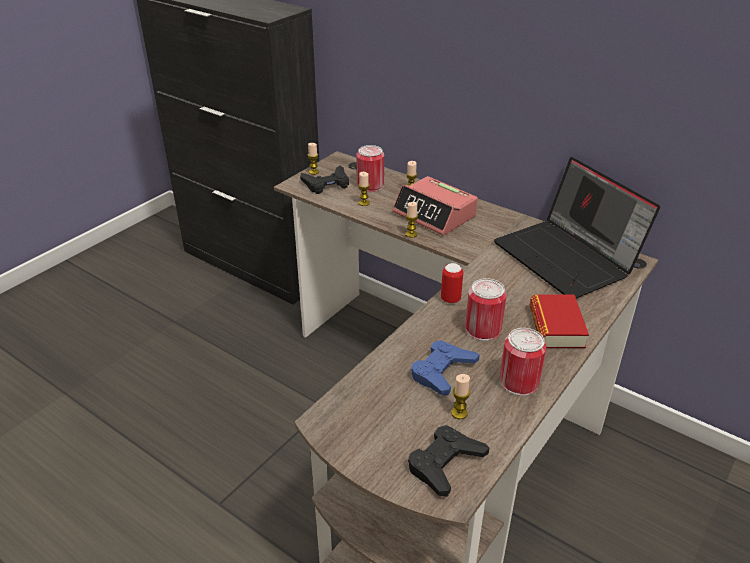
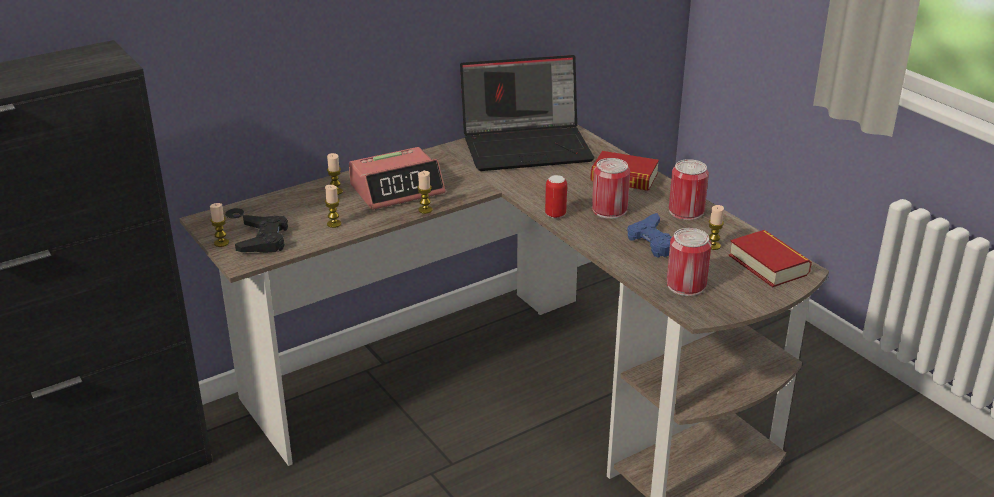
camera: 70 degrees left, 5 degrees down
(370, 185) = (296, 212): can -> can (686, 285)
(445, 464) = (768, 265): black game controller -> book

